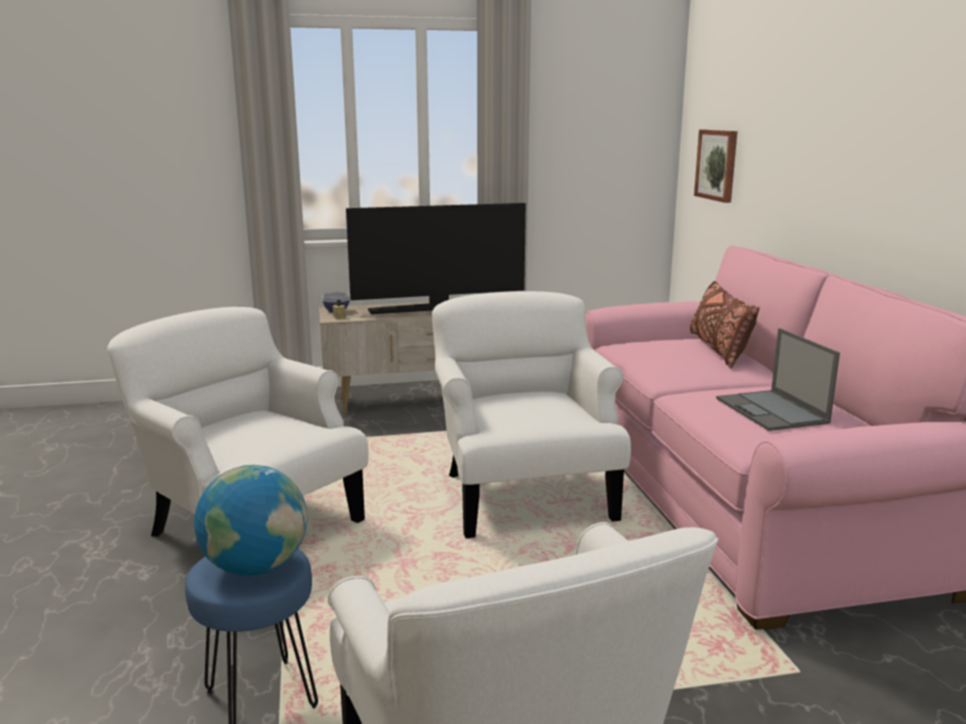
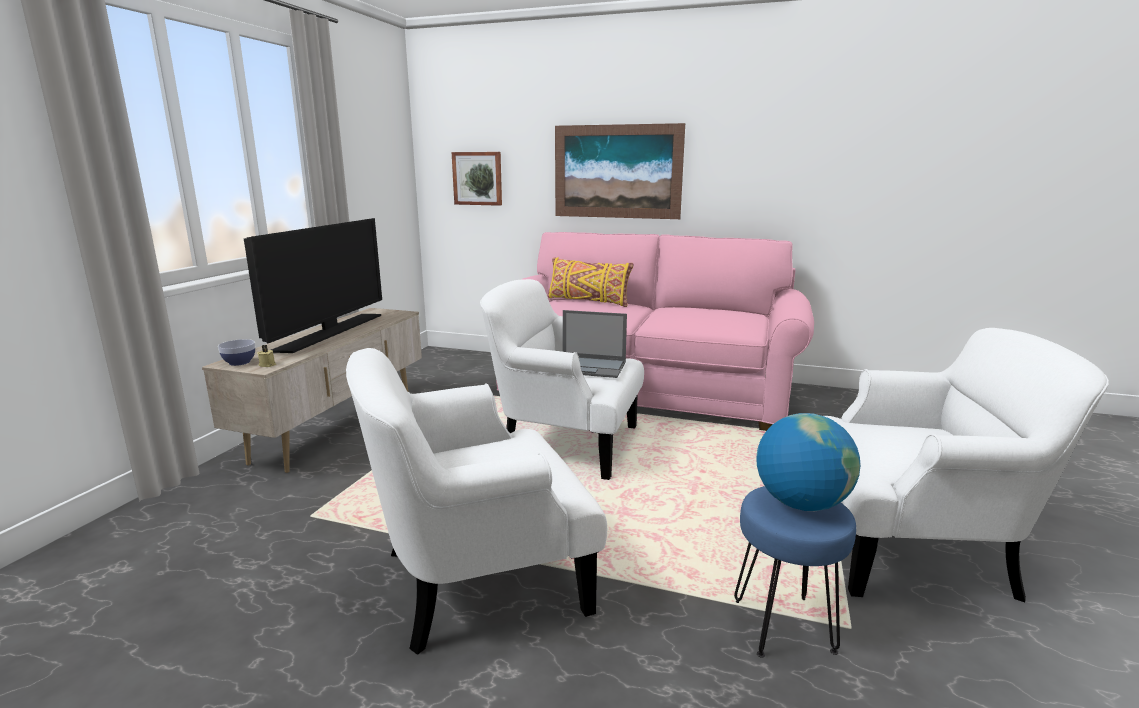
camera: 60 degrees left, 0 degrees up
(718, 349) = (588, 301): brown pillow -> yellow pillow
(772, 411) = (706, 316): laptop -> laptop (590, 367)
(833, 168) = (617, 172): none -> picture

